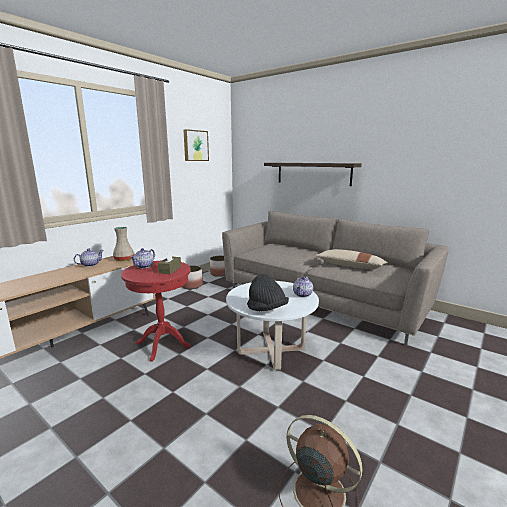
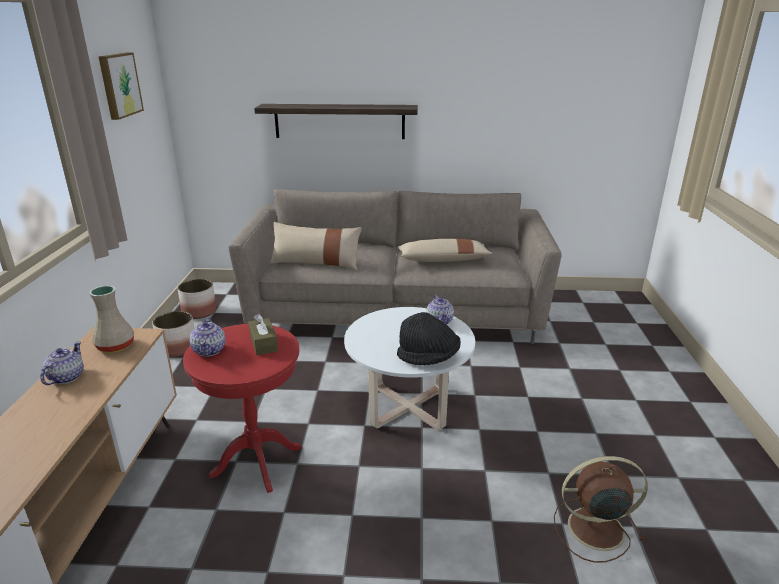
camera: 35 degrees left, 10 degrees up
(270, 253) = (316, 262): none -> beige pillow

